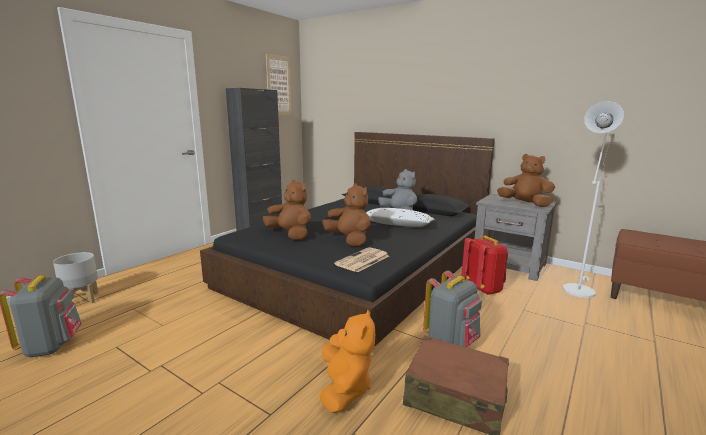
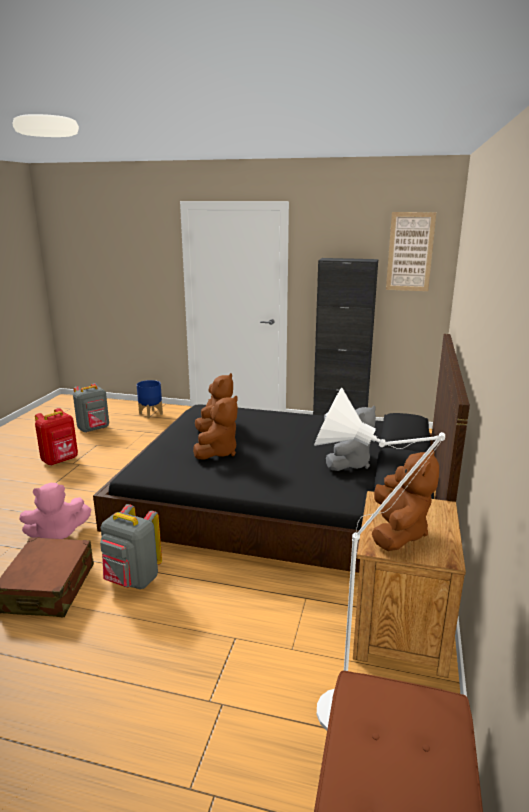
camera: 70 degrees right, 5 degrees up
(82, 300) = (150, 414): grey planter -> blue planter
(345, 389) = (57, 534): orange plush toy -> pink plush toy
(362, 260) = (161, 467): newspaper -> none
(397, 225) = (296, 468): white pillow -> none
(483, 288) = (283, 599): red backpack -> red backpack (60, 460)
(509, 266) = (399, 627): grey nightstand -> brown nightstand

